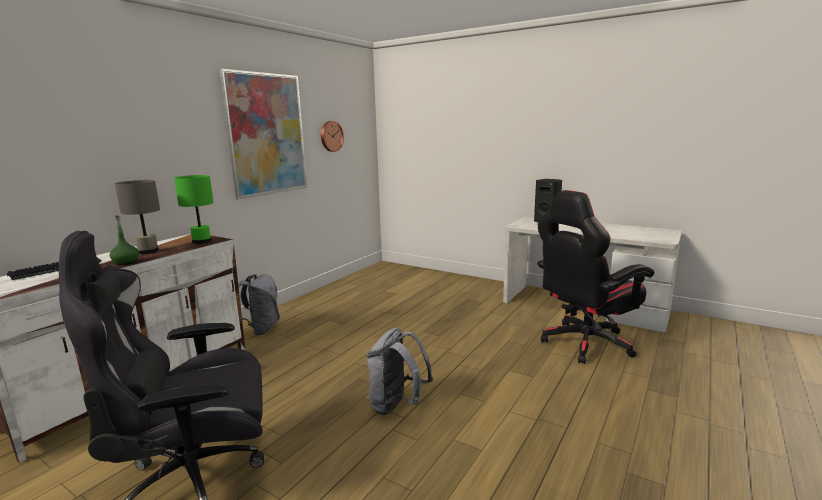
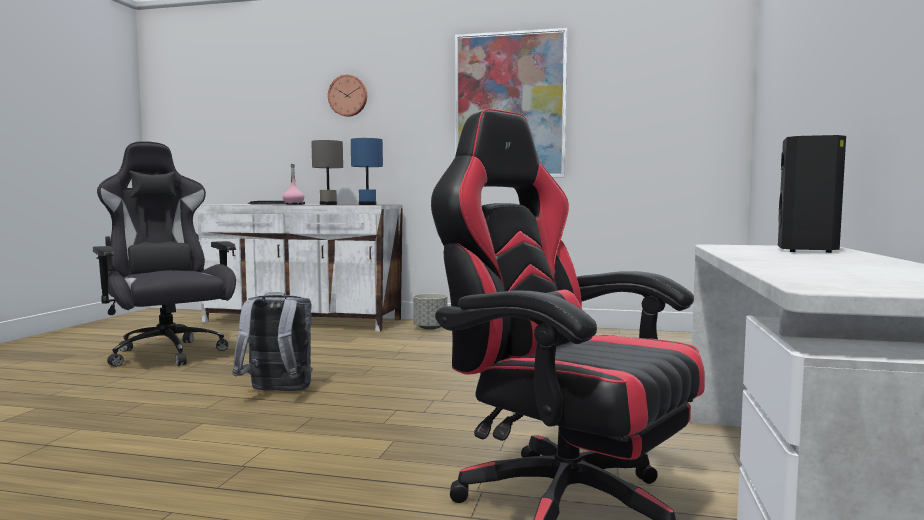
camera: 70 degrees right, 10 degrees down
(126, 262) = (293, 204): green bottle -> pink bottle
(202, 241) = (367, 204): green table lamp -> blue table lamp
(260, 329) = (430, 328): grey backpack -> grey planter
(331, 136) = (628, 108): wall clock -> wall clock (348, 96)

